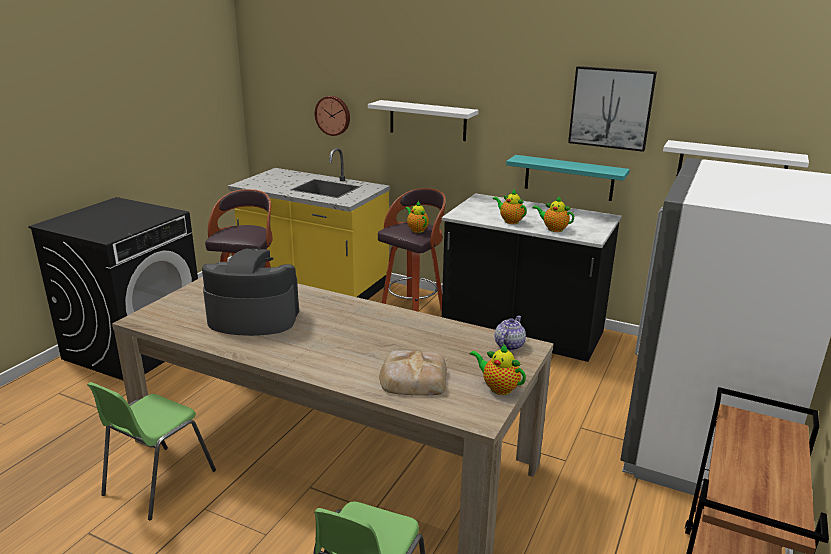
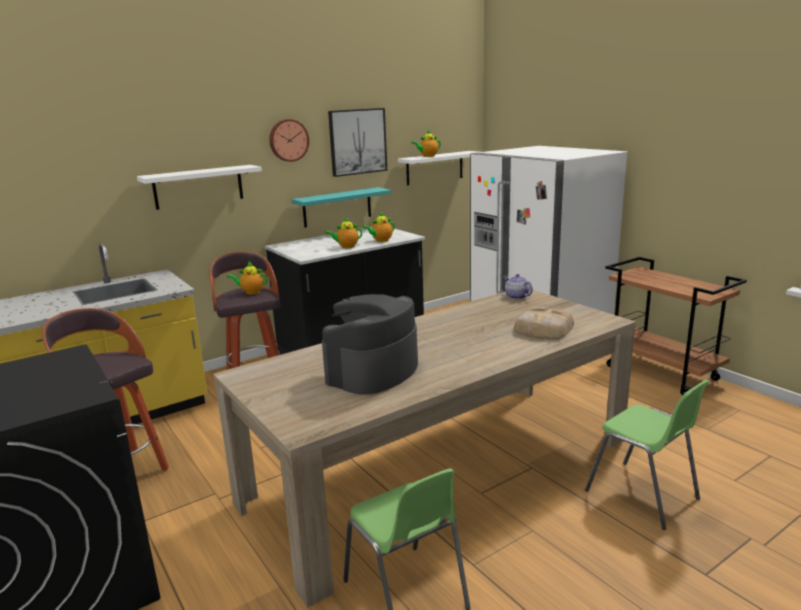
camera: 60 degrees left, 5 degrees down
(333, 115) = (70, 208): wall clock -> wall clock (288, 140)
(498, 388) = (573, 309): teapot -> teapot (427, 156)

